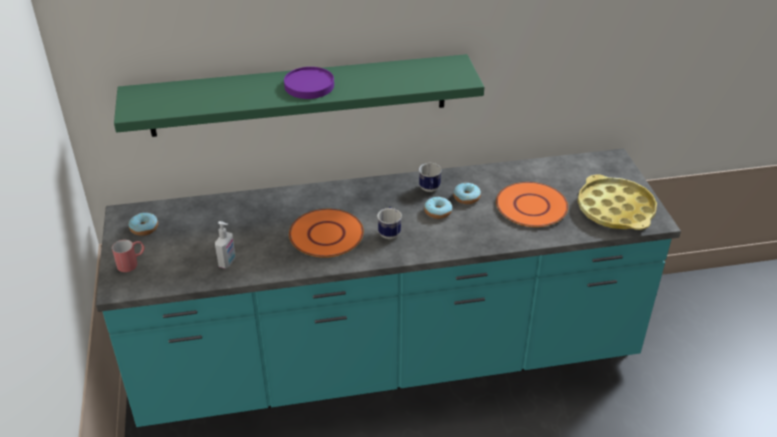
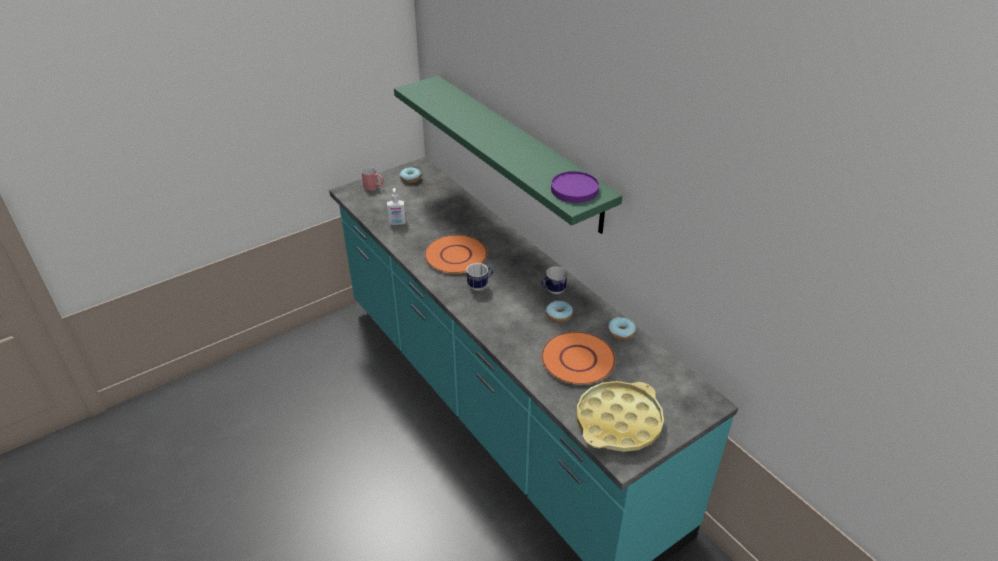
camera: 65 degrees right, 0 degrees up
(309, 85) = (498, 138): purple plate -> purple plate (575, 190)
(438, 212) = (525, 304): donut -> donut (621, 332)

